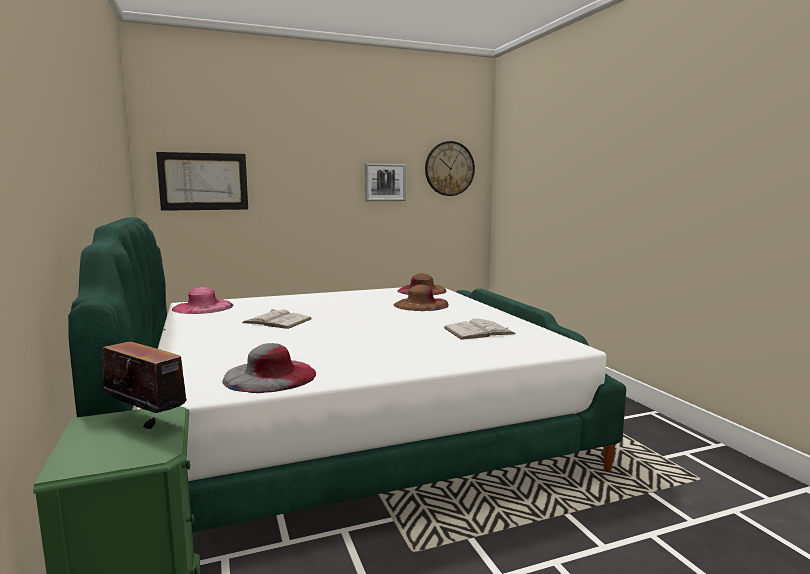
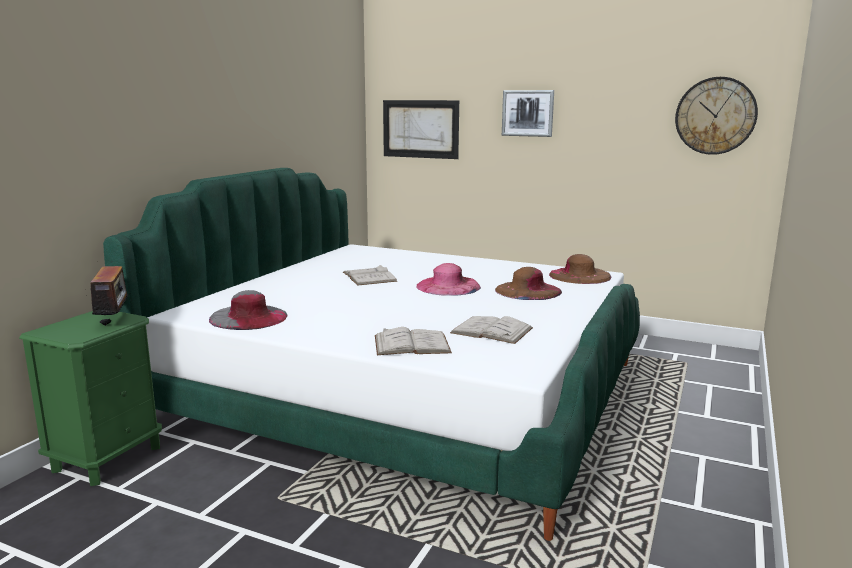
camera: 45 degrees right, 5 degrees up
(203, 307) = (356, 252): pink hat -> pink hat (448, 286)
(385, 182) = (616, 133): picture -> picture (527, 113)
(462, 353) = (411, 344): none -> white book

